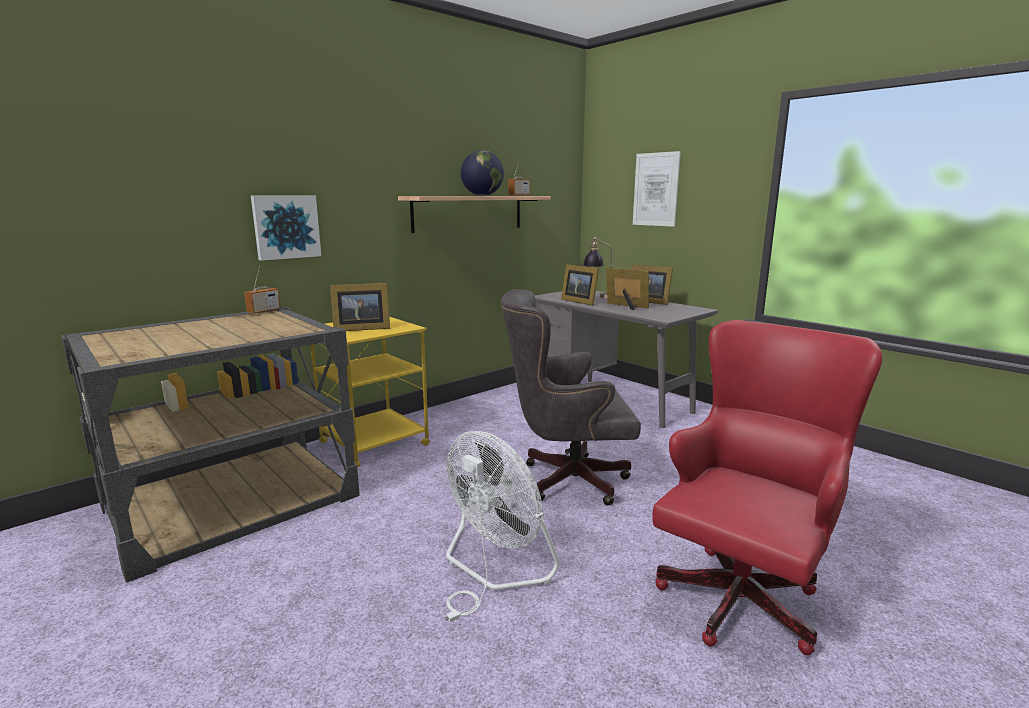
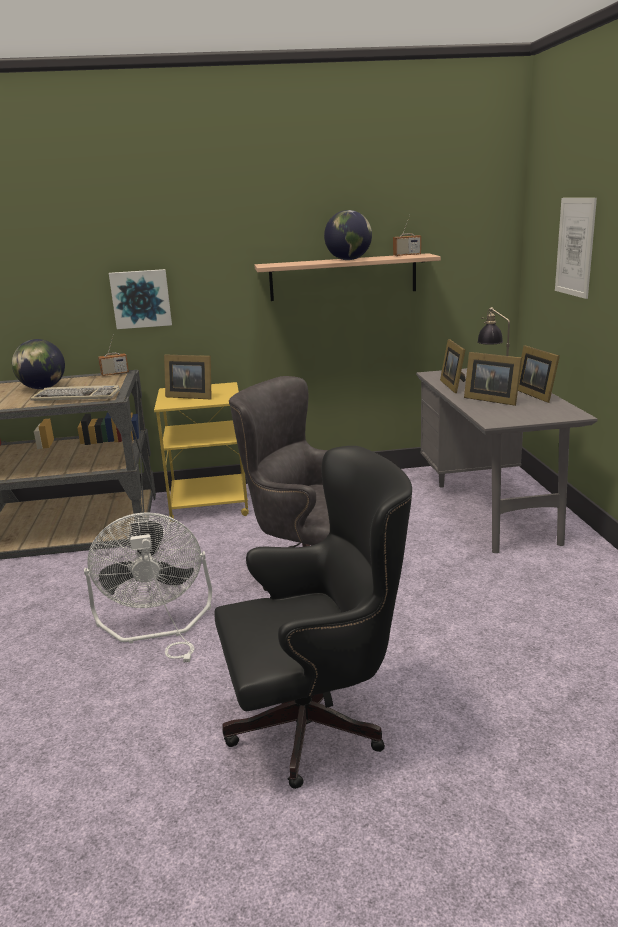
camera: 35 degrees right, 5 degrees up
(192, 330) = (42, 388): none -> globe
(269, 332) = (78, 397): none -> keyboard
(486, 568) = (159, 628): white fan -> white fan turned 90 degrees counterclockwise
(626, 306) = (490, 399): picture frame -> picture frame turned 150 degrees clockwise
(742, 595) = (315, 725): red office chair -> black office chair

